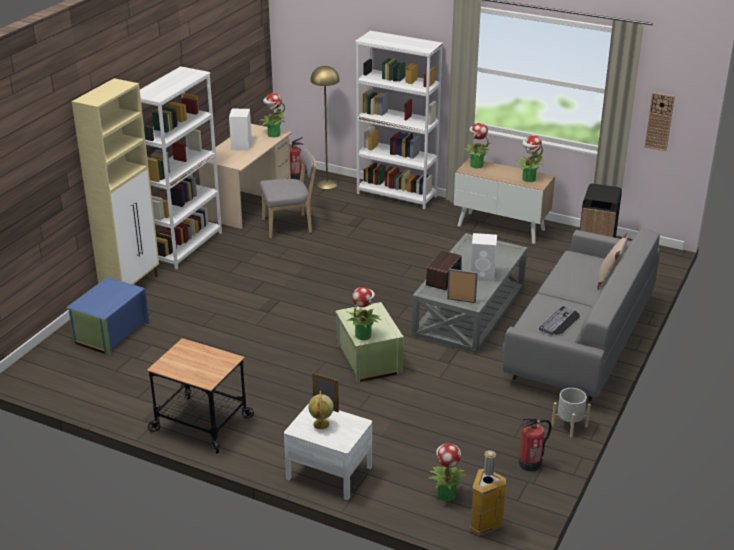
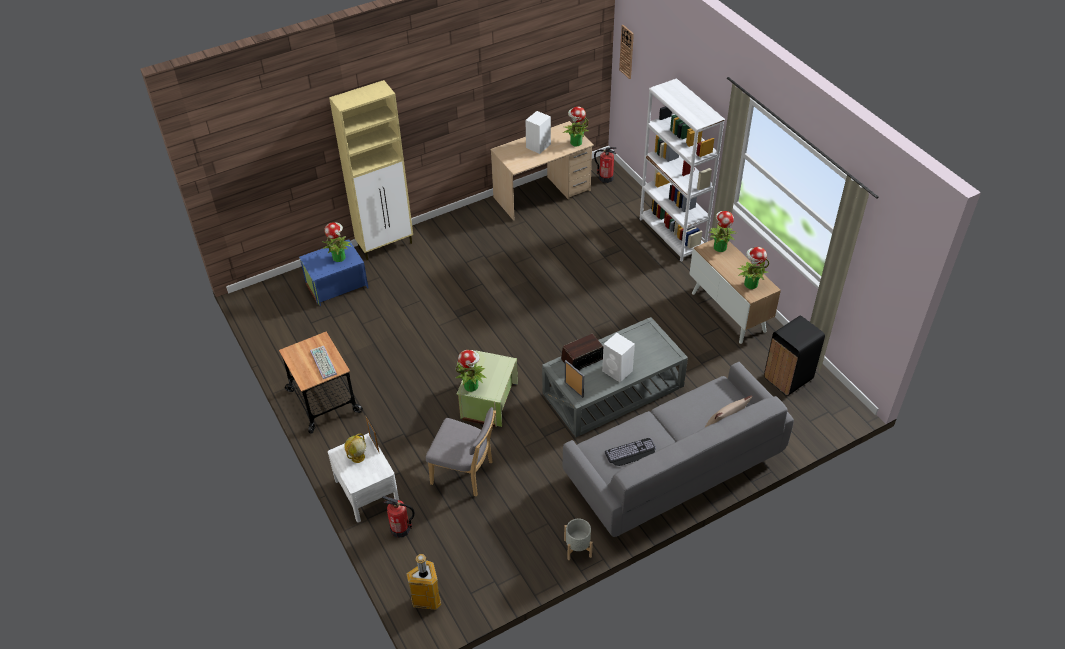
camera: 35 degrees right, 15 degrees up
(186, 246) = (457, 221): white bookcase -> none
(207, 361) = (322, 362): none -> keyboard
(289, 226) = (553, 233): grey chair -> grey chair (465, 473)
(327, 184) = (624, 198): yellow floor lamp -> none
(446, 494) = (426, 557): potted plant -> potted plant (339, 257)
(530, 463) = (513, 566): fire extinguisher -> fire extinguisher (400, 529)
(659, 121) = (875, 289): wall clock -> wall clock (626, 51)

